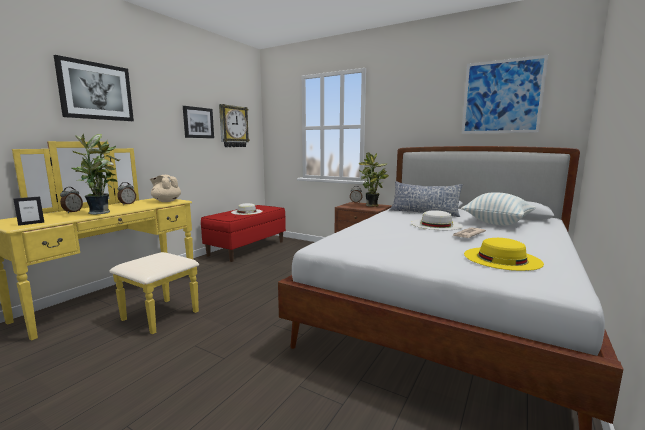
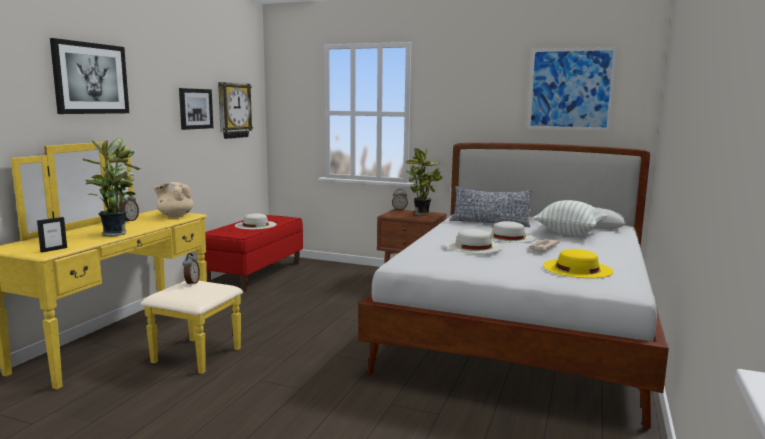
camera: 10 degrees left, 0 degrees up
(72, 212) = (75, 233): alarm clock -> alarm clock (191, 283)
(399, 231) = (473, 246): none -> white hat

